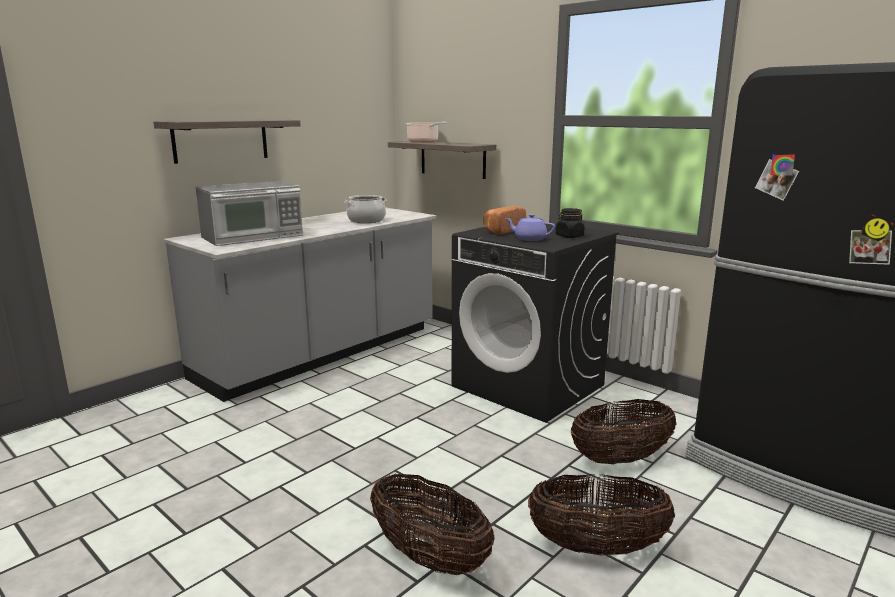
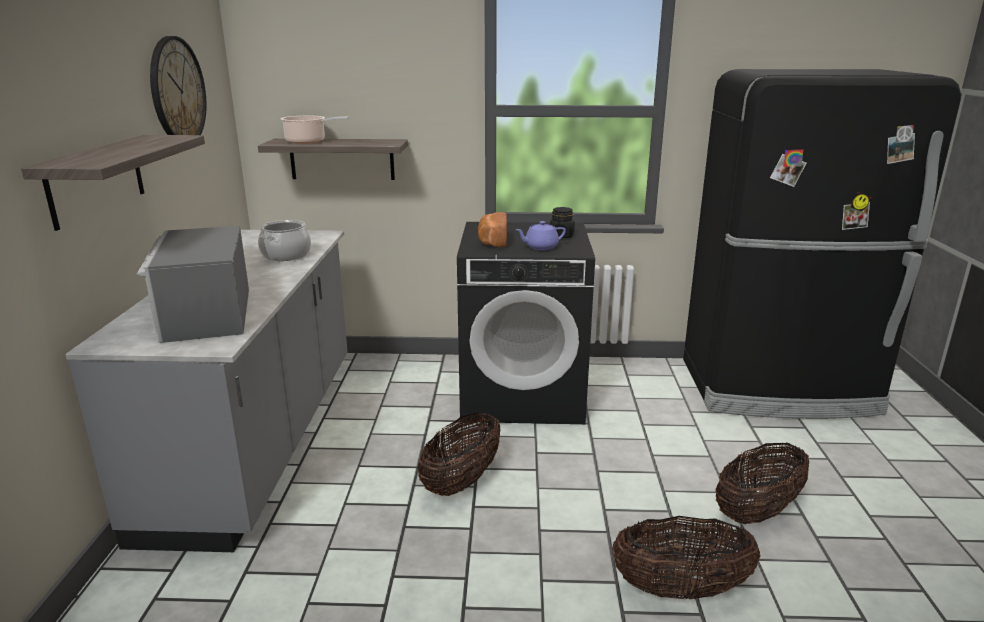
camera: 40 degrees left, 5 degrees up
(253, 236) = (205, 314): microwave -> microwave turned 150 degrees clockwise
(322, 95) = (177, 91): none -> wall clock
(620, 459) = (675, 432): basket -> basket (461, 481)

